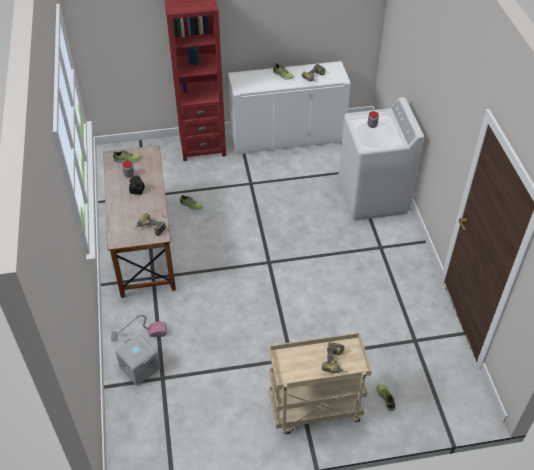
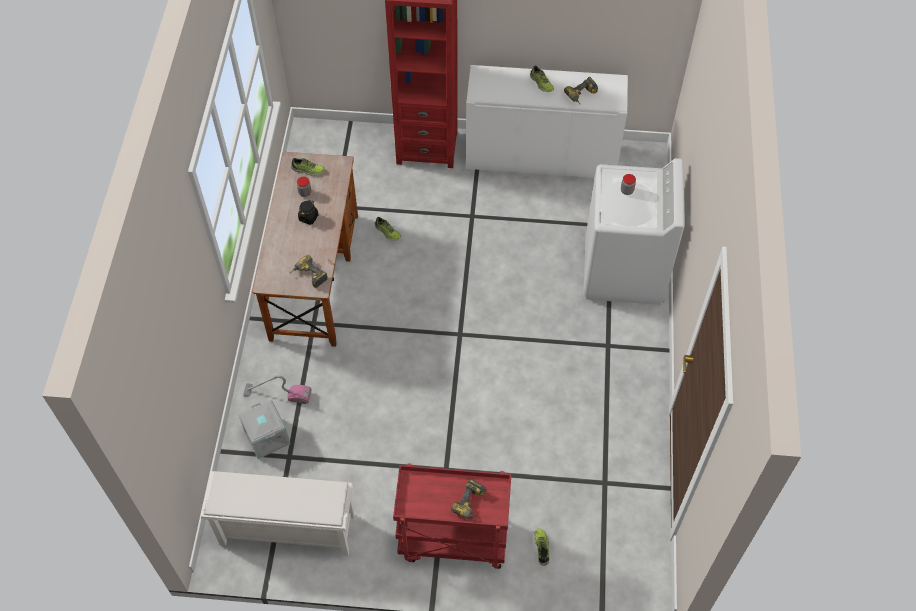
camera: 15 degrees right, 10 degrees up
(177, 435) = (286, 530): none -> white shoe rack
(314, 409) = (452, 540): beige cart -> red cart

